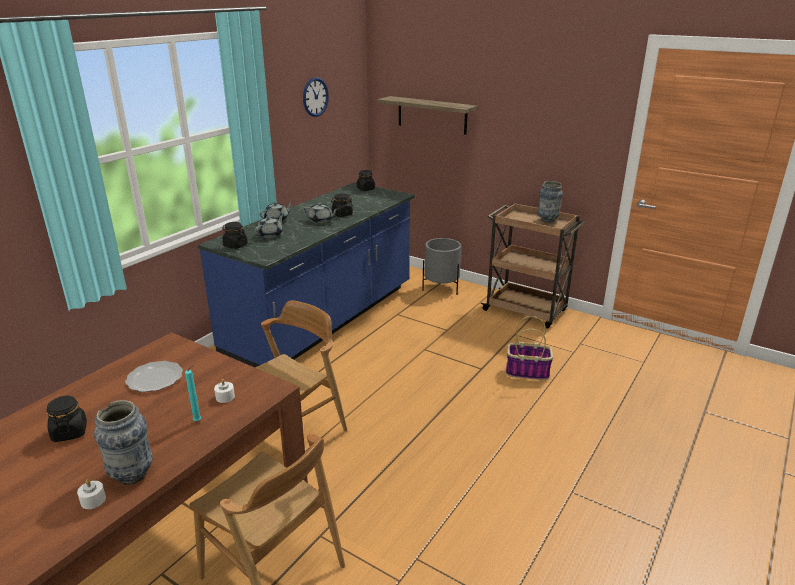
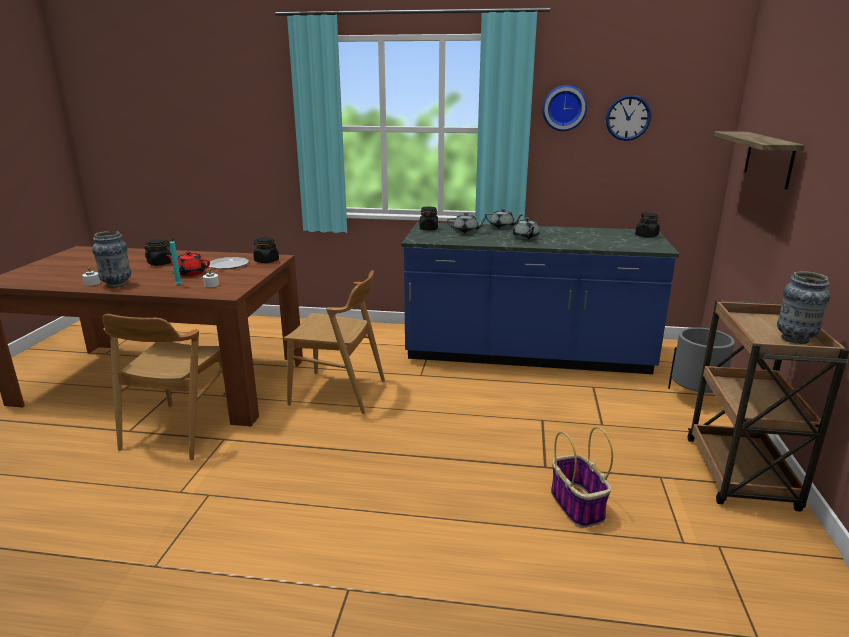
camera: 65 degrees right, 5 degrees down
(155, 409) = (190, 273): none -> red teapot
(276, 96) = (564, 108): none -> wall clock
(342, 214) = (556, 241): black jar -> black jar (266, 261)

